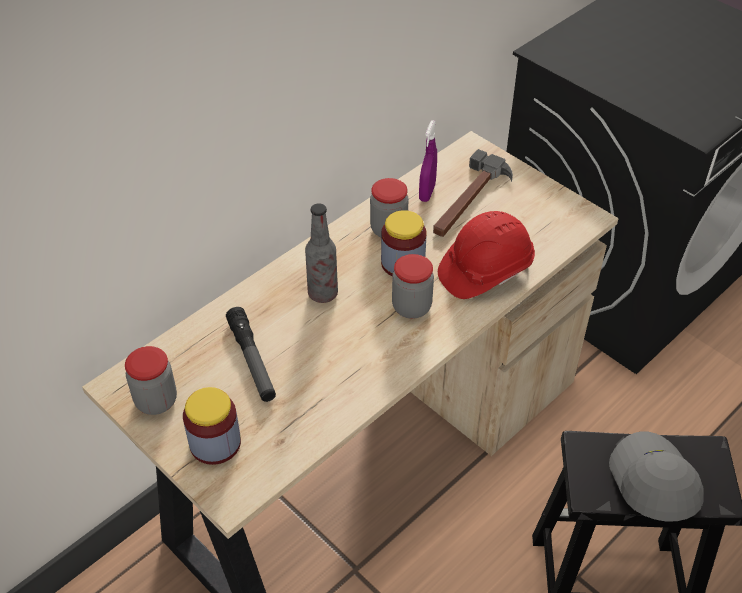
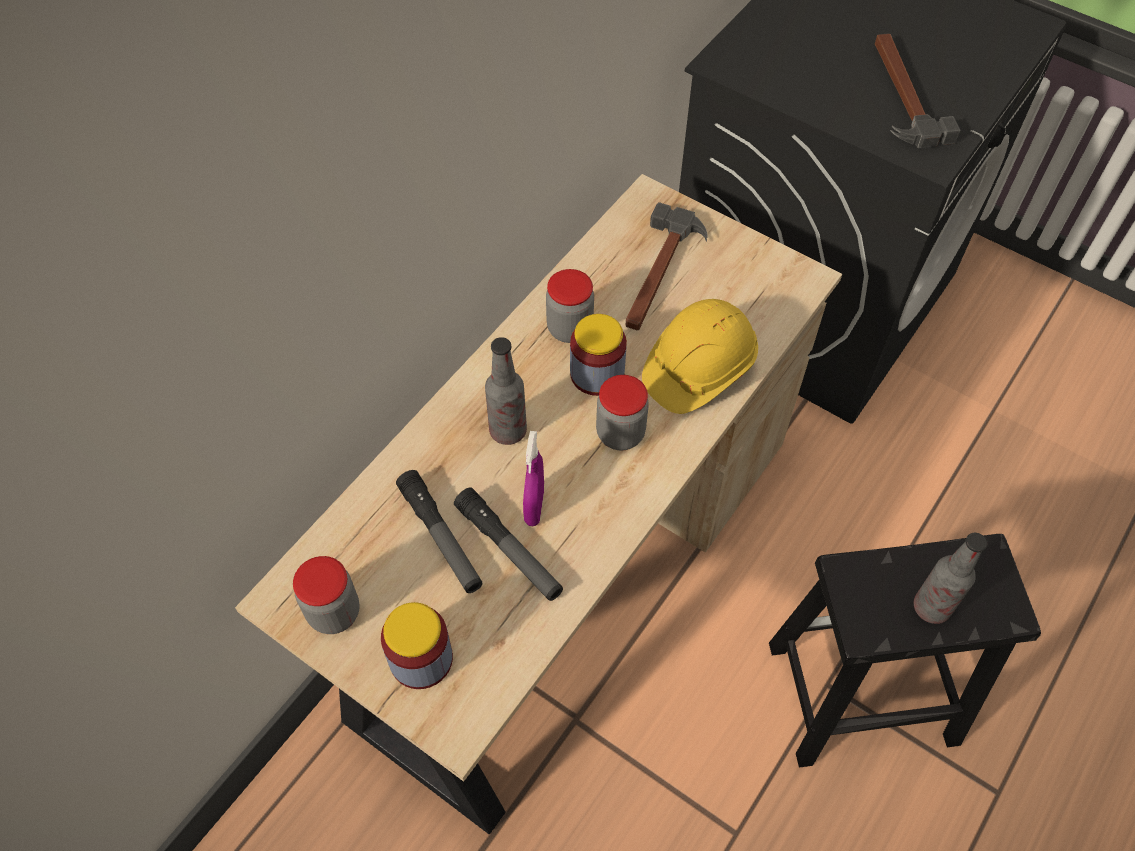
camera: 10 degrees left, 10 degrees up
(303, 376) = (509, 550): none -> flashlight
(427, 193) = (606, 270): purple spray bottle -> purple spray bottle (534, 507)
(485, 270) = (698, 369): red hard hat -> yellow hard hat
(652, 483) = (931, 607): grey cap -> bottle
(684, 86) = (902, 94): none -> hammer

